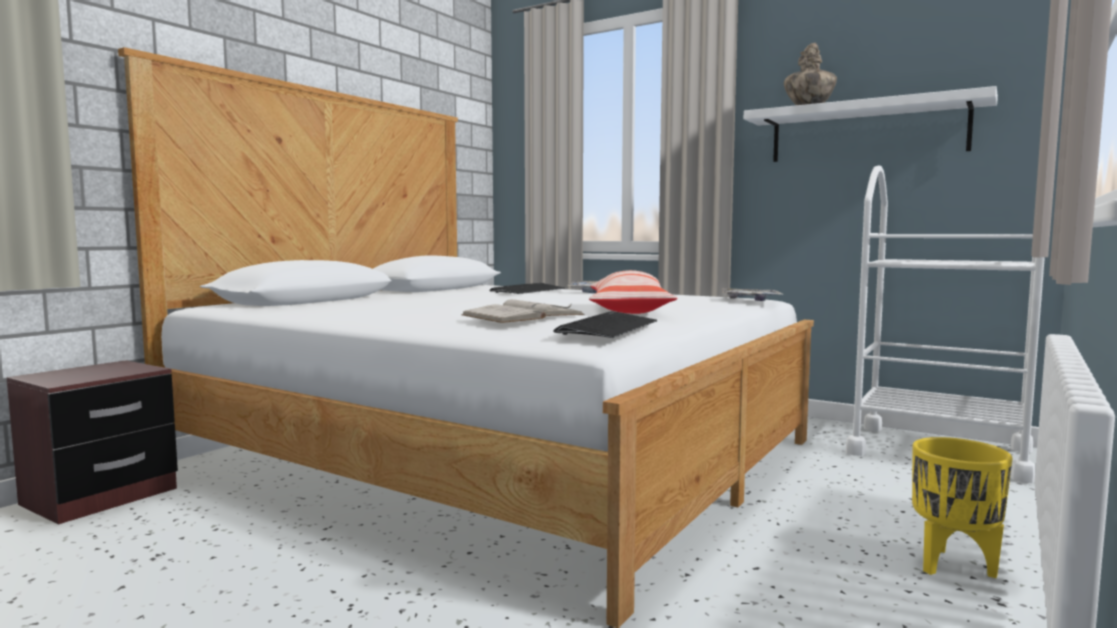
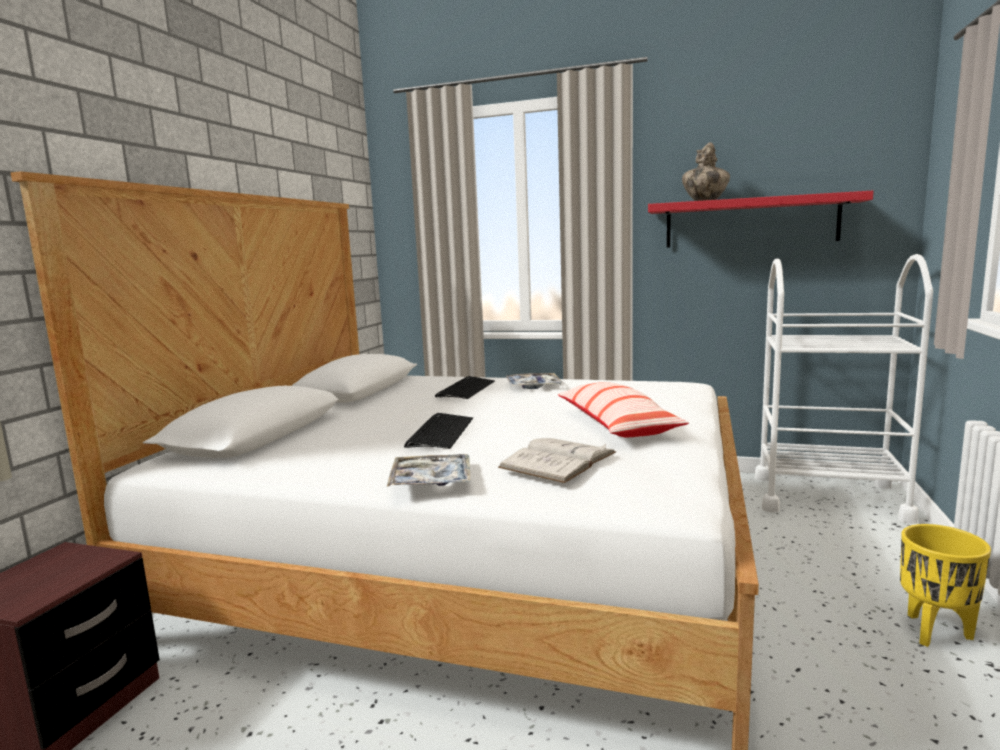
camera: 15 degrees left, 5 degrees up
(608, 328) = (667, 476): keyboard -> keyboard (440, 432)
(750, 300) = (688, 390): tray -> tray (431, 480)
(866, 132) = (750, 222): white shelf -> red shelf

